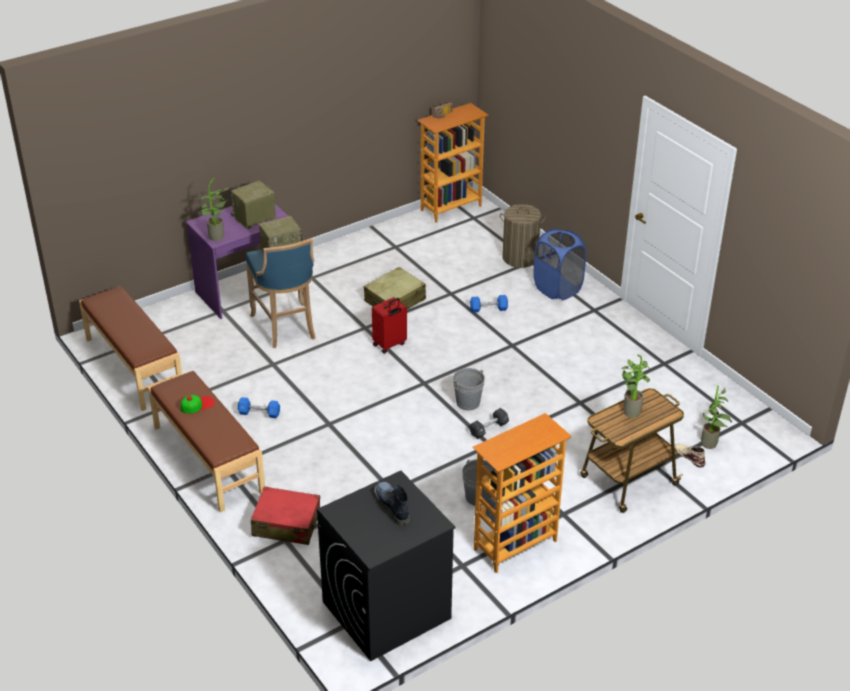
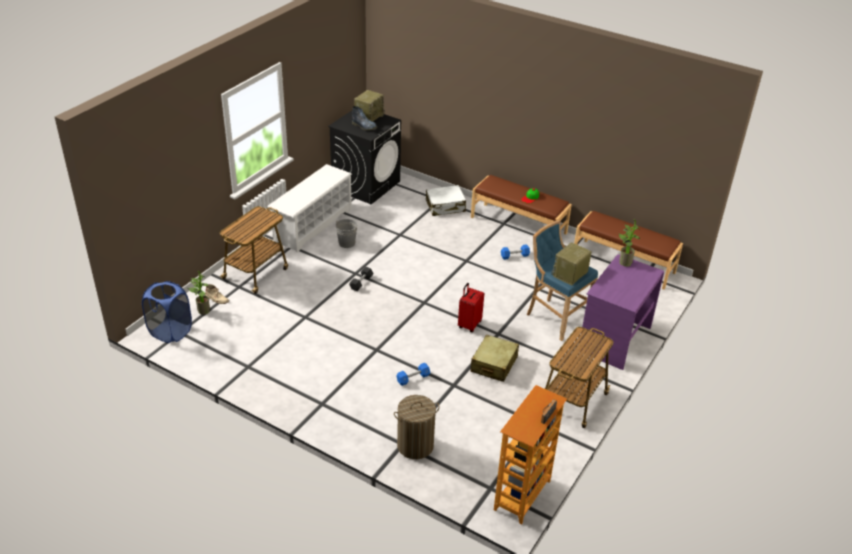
camera: 155 degrees right, 0 degrees up
(254, 219) = (616, 285): radio -> radio (369, 116)
(286, 524) = (445, 206): red suitcase -> white suitcase
(346, 253) = (572, 402): none -> cart
(468, 402) = (385, 296): grey bucket -> none
(515, 546) = (312, 225): bookcase -> white shoe rack
(557, 289) = (363, 418): blue laundry basket -> blue laundry basket (170, 332)
(630, 410) = (256, 227): potted plant -> none

